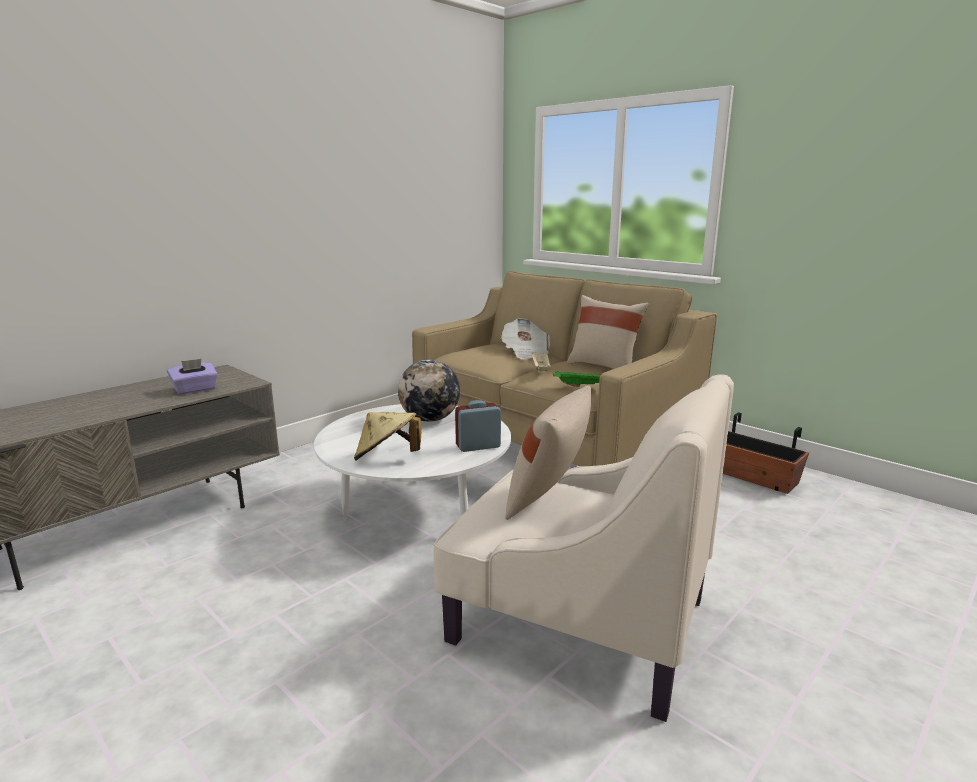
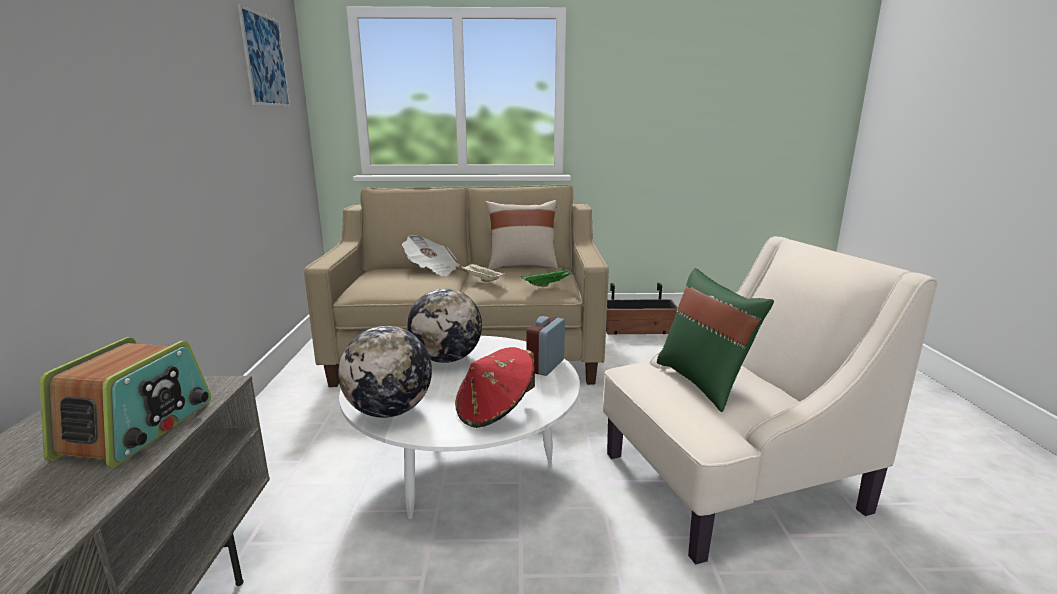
camera: 45 degrees left, 0 degrees up
(195, 390) = (139, 428): purple tissue box -> radio
(341, 435) = (389, 411): none -> globe
(387, 458) = (495, 411): beige hat -> red hat
(447, 162) = (265, 60): none -> picture
(548, 499) = (703, 382): beige pillow -> green pillow

